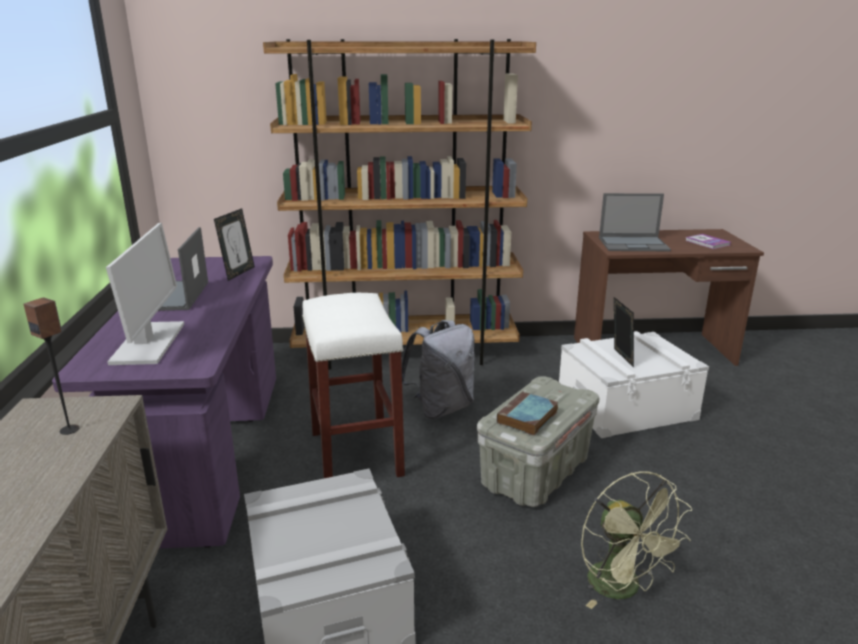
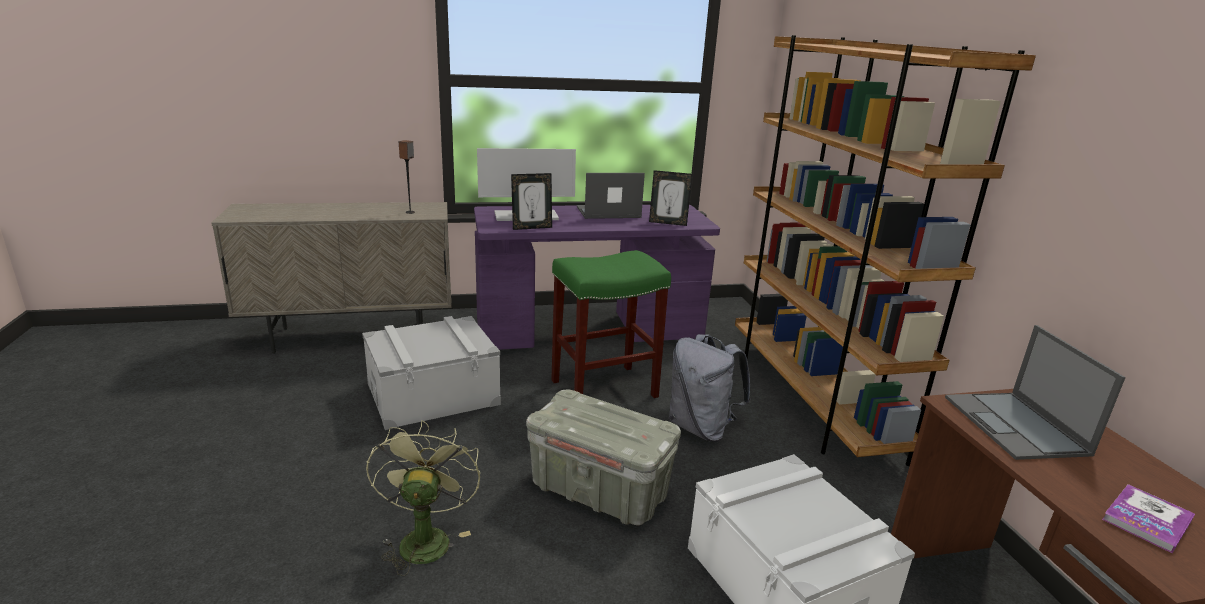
camera: 80 degrees right, 0 degrees up
(357, 454) = (603, 389): white stool -> green stool
(527, 418) = (577, 413): book -> none
(620, 358) = (779, 501): picture frame -> picture frame (531, 227)
(623, 589) = (424, 538): green fan -> green fan turned 120 degrees clockwise

